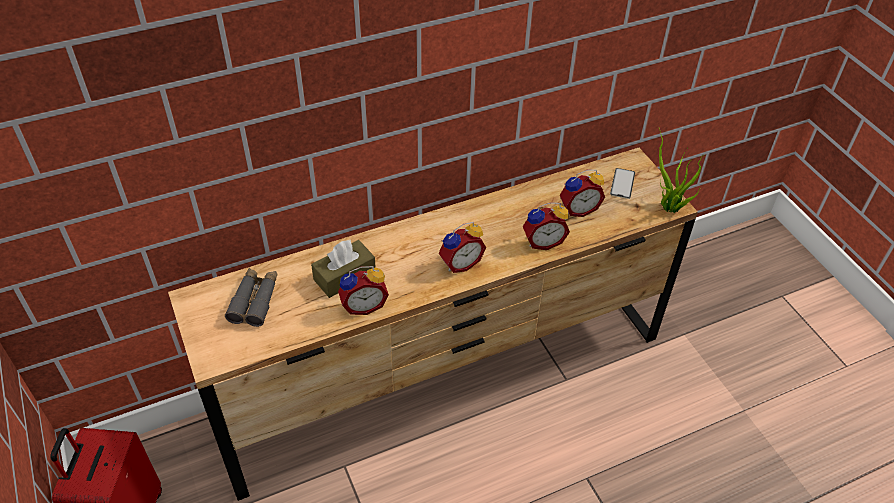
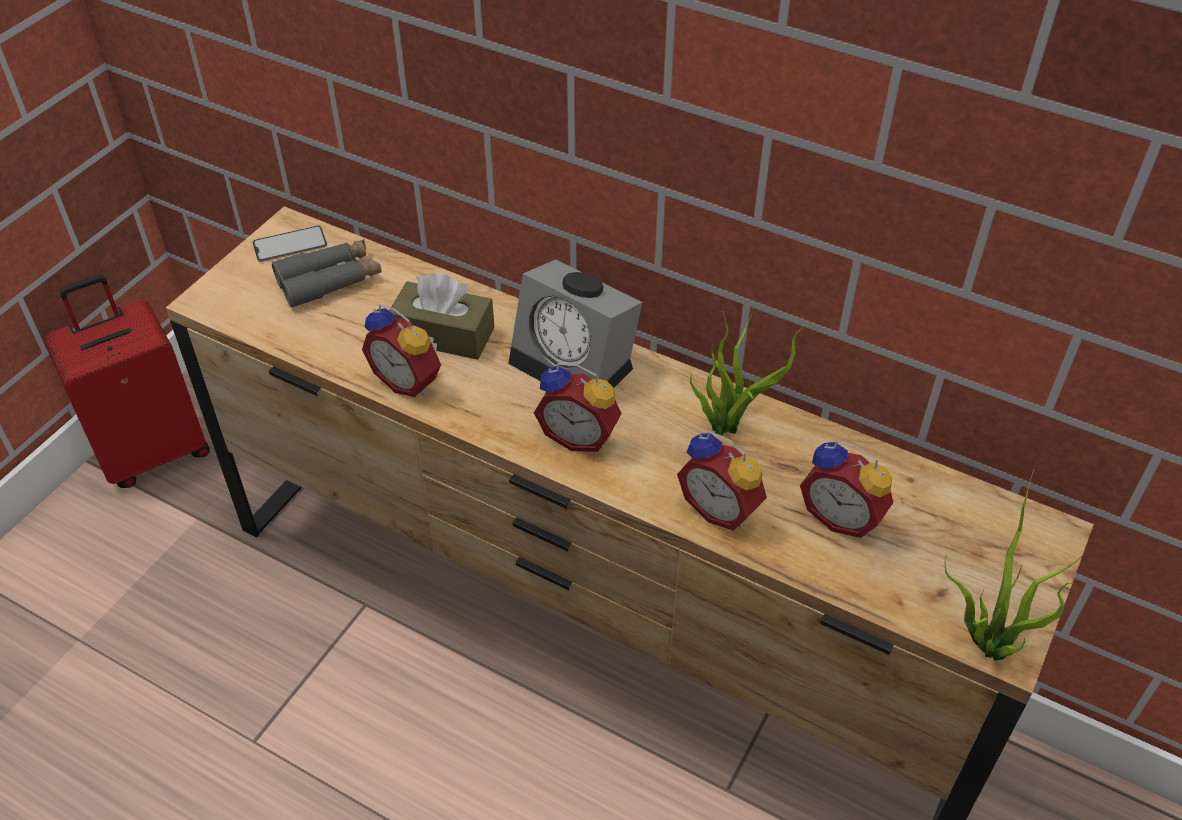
camera: 55 degrees right, 0 degrees up
(414, 239) = (577, 364): none -> alarm clock
(499, 212) = (729, 424): none -> potted plant
(622, 183) = (972, 545): phone -> phone (290, 244)

